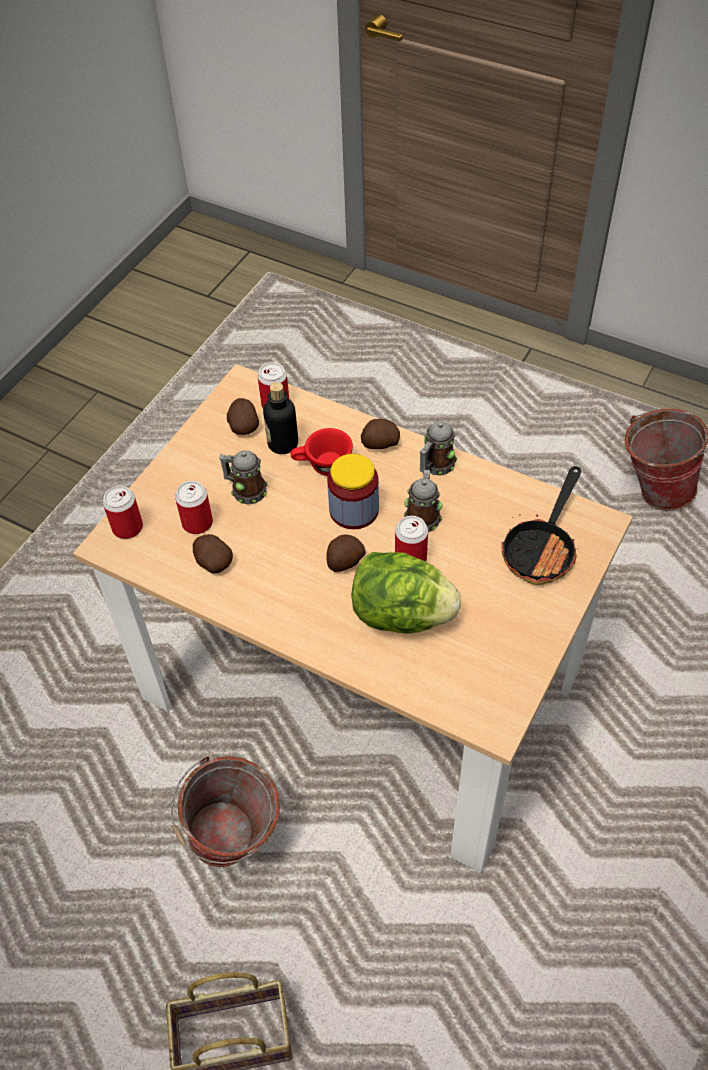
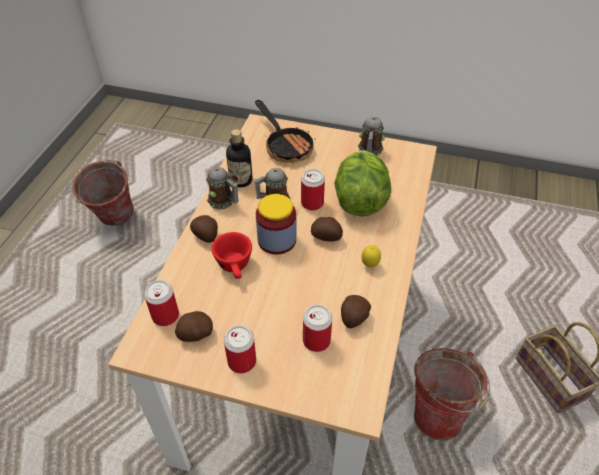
camera: 105 degrees left, 5 degrees down
(127, 527) = (337, 396): can -> can (242, 361)
(245, 490) = (272, 314): mug -> mug (369, 152)
(283, 443) = (214, 299): bottle -> bottle (241, 180)
(284, 597) = (369, 265): none -> lemon
(542, 548) = (286, 145): frying pan -> frying pan turned 45 degrees clockwise

